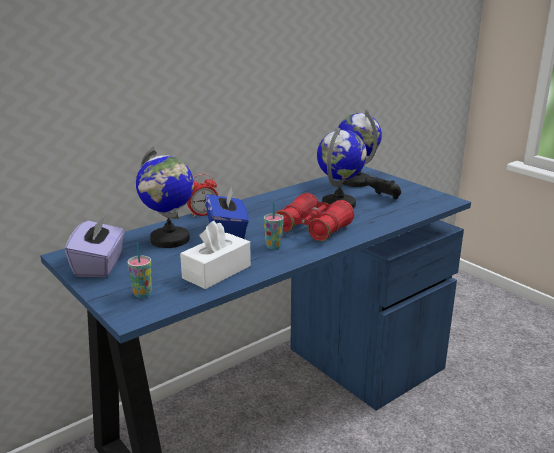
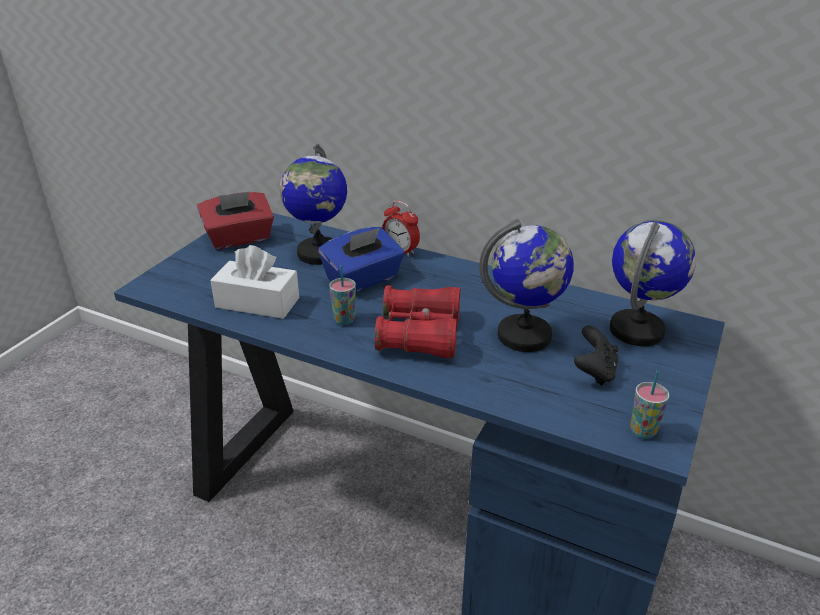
camera: 65 degrees right, 10 degrees up
(100, 265) = (239, 238): purple tissue box -> red tissue box
(142, 294) = (191, 278): cup -> cup (642, 431)

